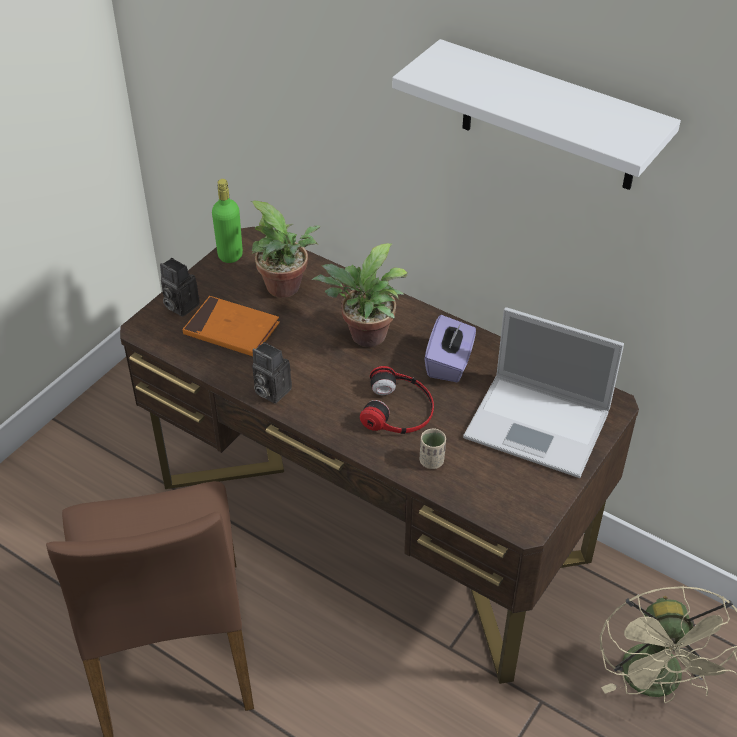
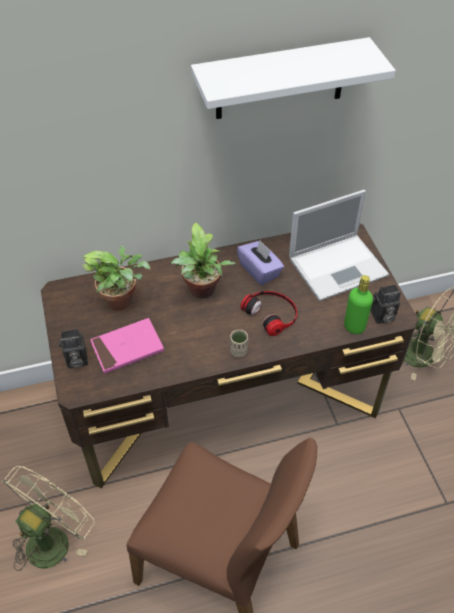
camera: 50 degrees left, 5 degrees up
(81, 490) = (53, 537): none -> beige fan
(230, 255) = (60, 308): green bottle -> green bottle (354, 327)
(231, 330) = (127, 348): orange book -> pink book
(270, 391) = (198, 361): camera -> camera (381, 316)
(431, 461) = (323, 324): beige cup -> beige cup (238, 351)

